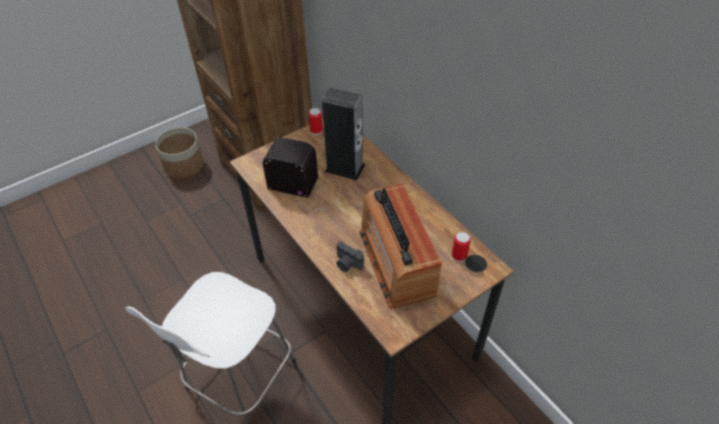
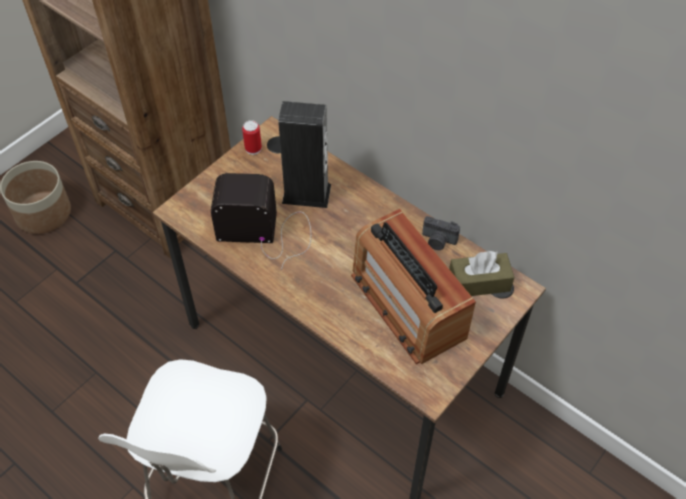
camera: 15 degrees left, 5 degrees up
(347, 264) = (350, 320): camera -> camera (438, 241)
(459, 256) = (479, 282): can -> brown tissue box

